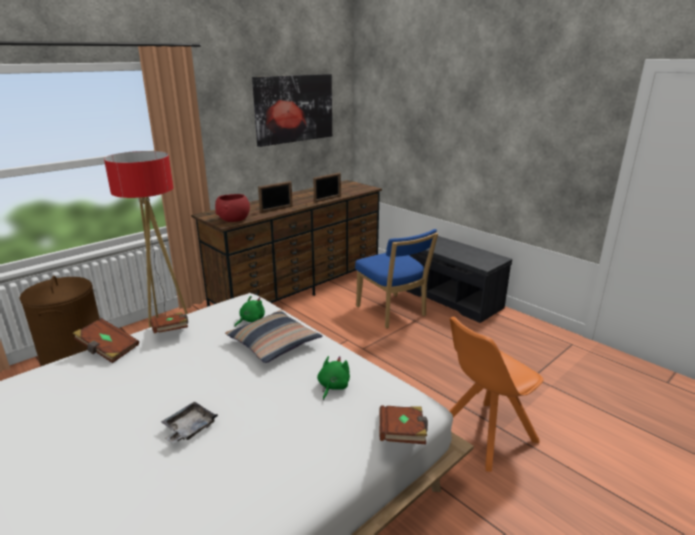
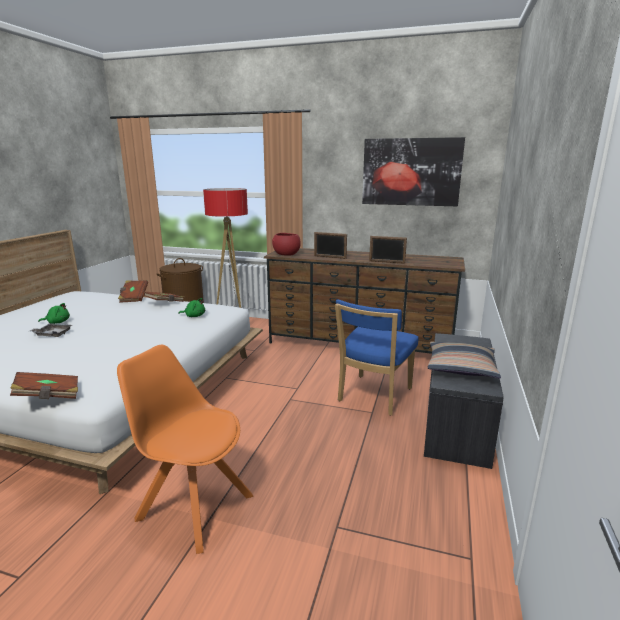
camera: 60 degrees right, 5 degrees down
(274, 343) = (164, 329): pillow -> pillow (461, 367)
(333, 386) = (111, 359): green plush toy -> green plush toy (57, 322)

